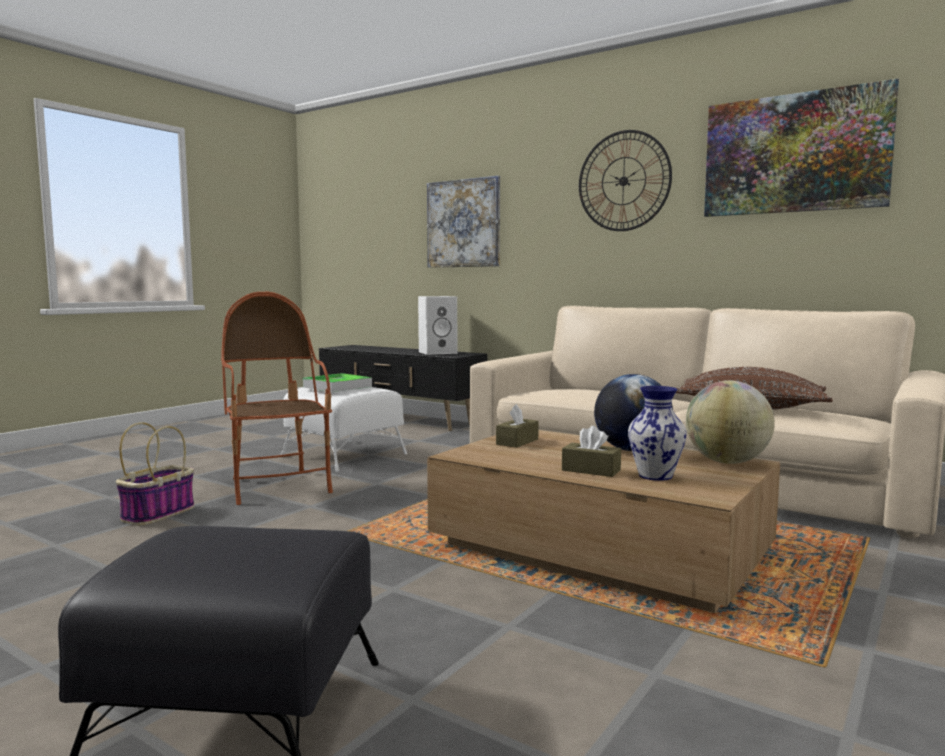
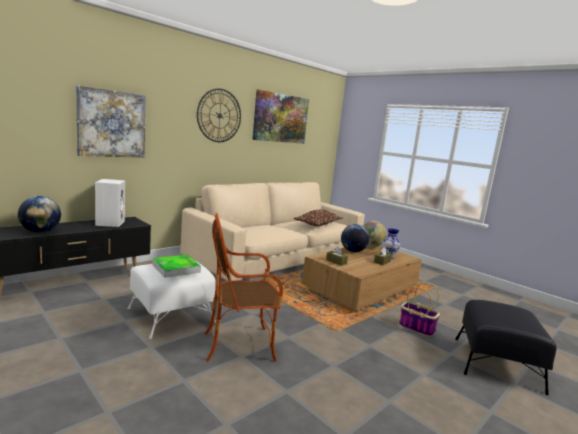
camera: 80 degrees left, 5 degrees up
(158, 513) = (284, 393): basket -> basket (415, 328)
(369, 349) = (40, 231): none -> globe

